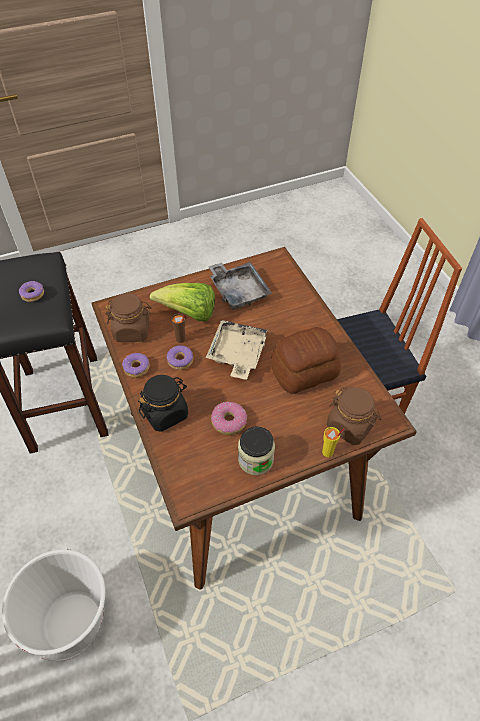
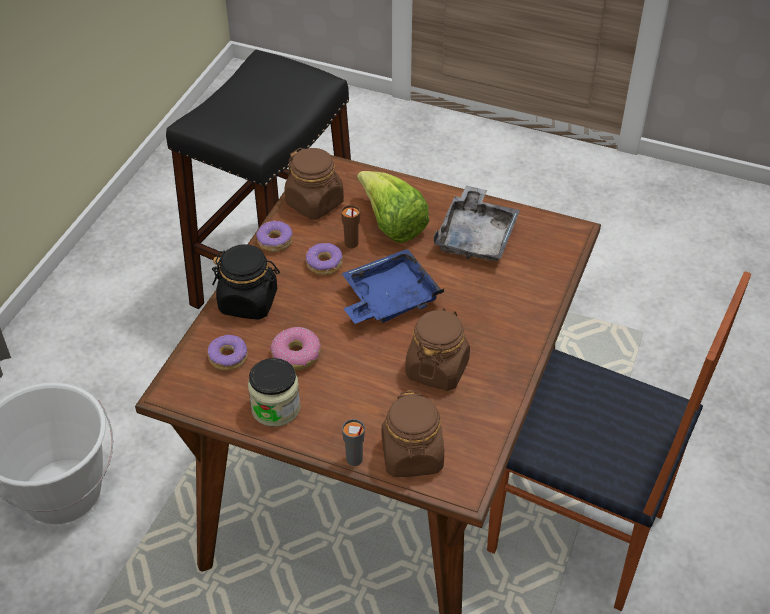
camera: 45 degrees right, 5 degrees down
(32, 294) = (269, 108): donut -> donut (228, 357)
(237, 354) = (388, 299): beige tray -> blue tray
(305, 372) = (437, 368): bread -> brown jar
(328, 452) = (354, 460): yellow cup -> grey cup

